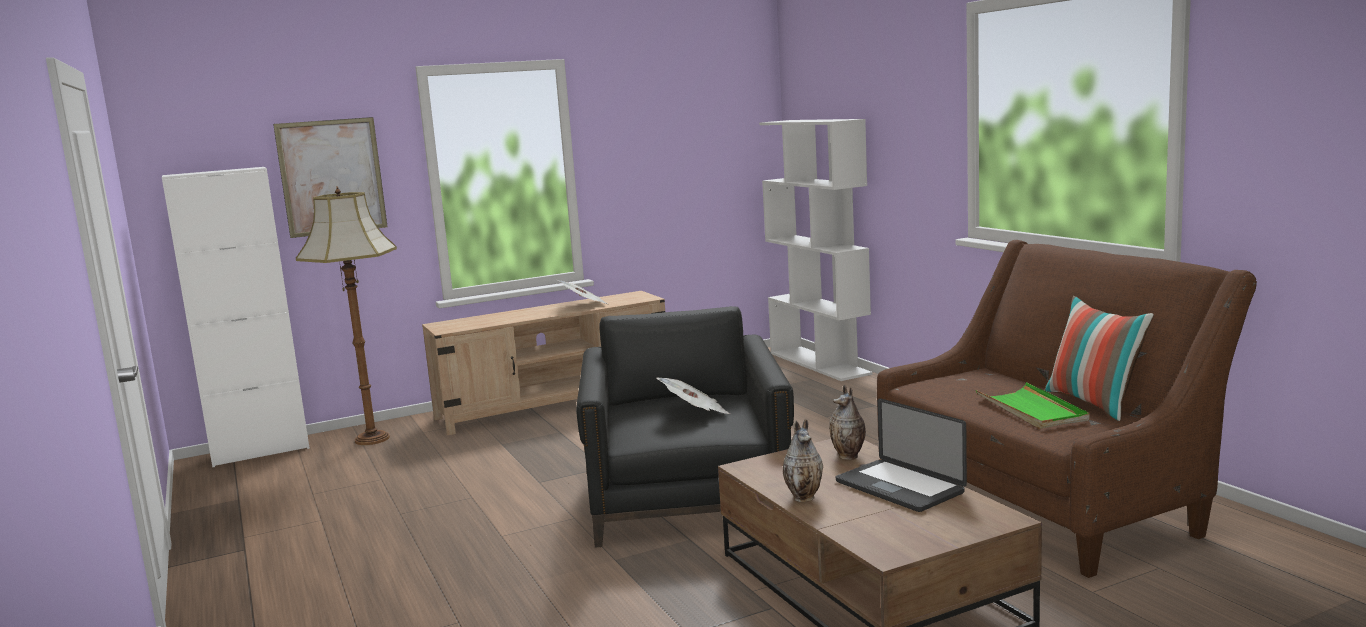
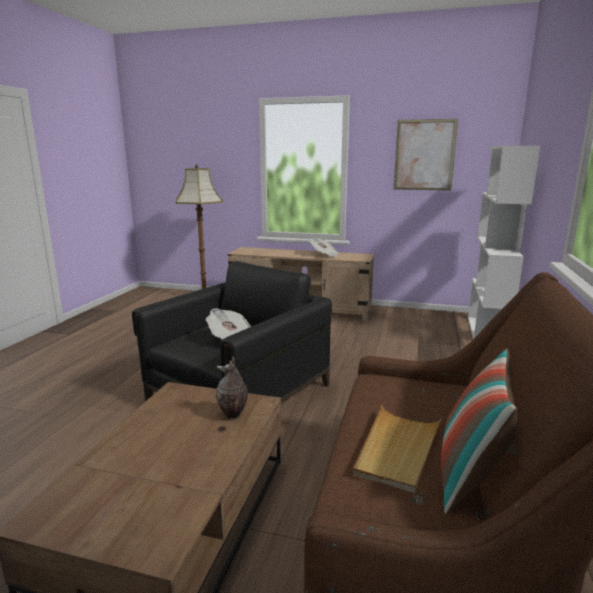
camera: 40 degrees right, 5 degrees up
(260, 452) = (165, 292): white cabinet -> none
(332, 177) = (212, 159): picture -> picture (424, 155)
(805, 497) = (134, 433): vase -> none
(899, 487) = (189, 462): laptop -> none
(1032, 410) = (397, 450): green tray -> beige tray

